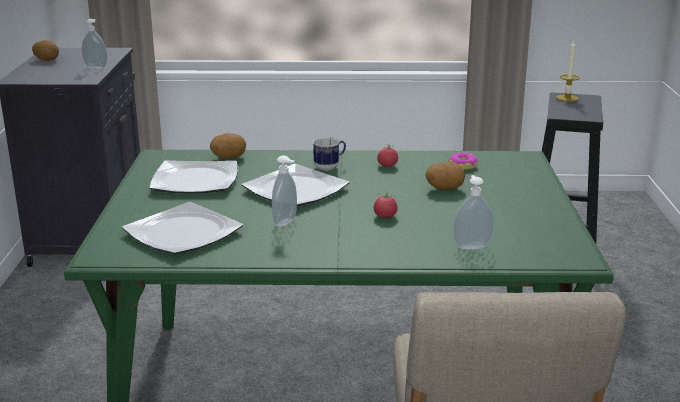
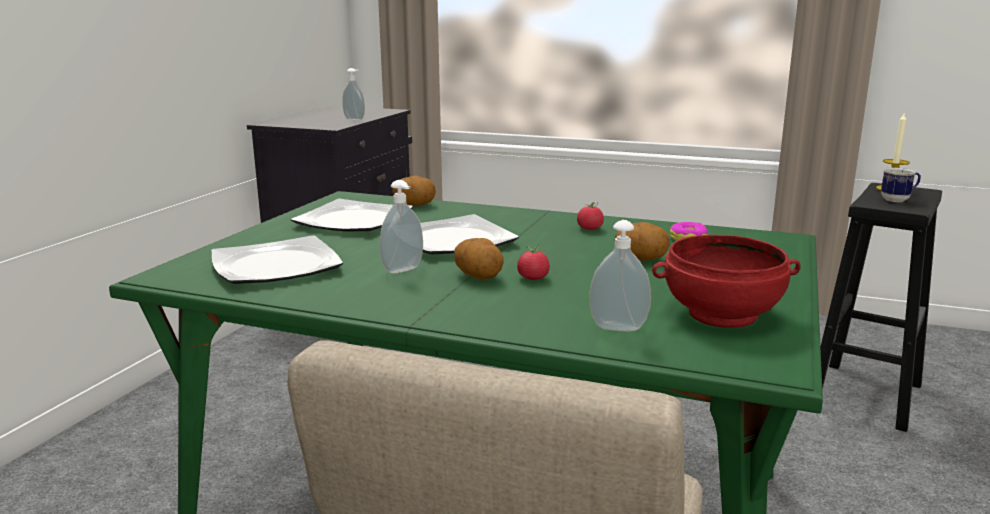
camera: 20 degrees right, 5 degrees down
(47, 60) = (319, 113): potato -> potato (479, 277)
(330, 167) = (518, 223): mug -> mug (898, 200)
(526, 226) = (721, 314): none -> red bowl

